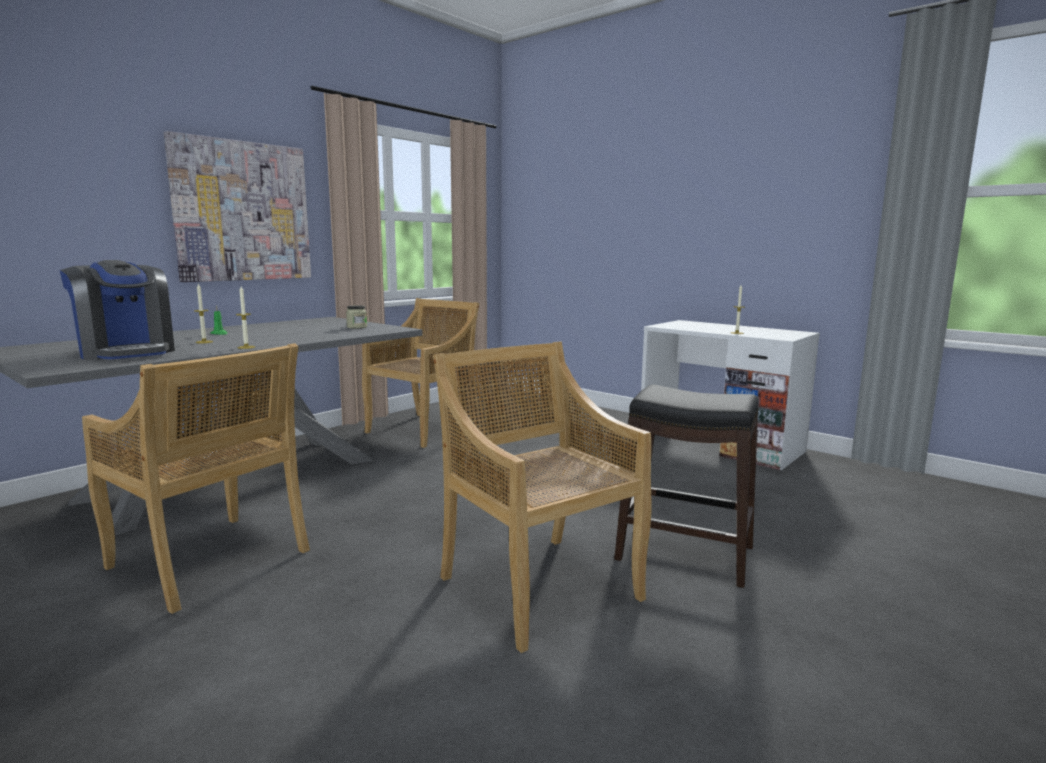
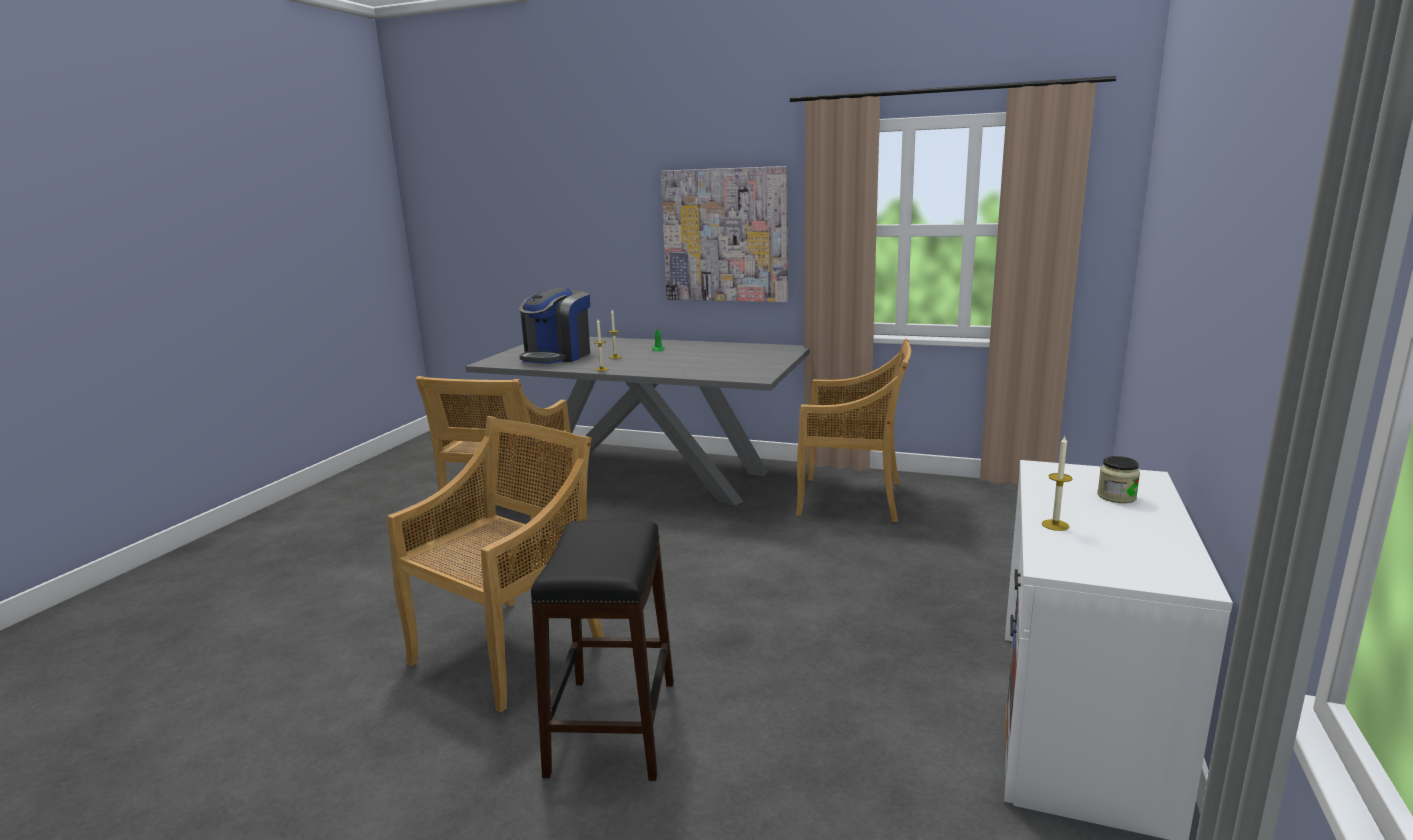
camera: 70 degrees right, 5 degrees up
(357, 327) = (748, 366): jar -> jar (1116, 496)

